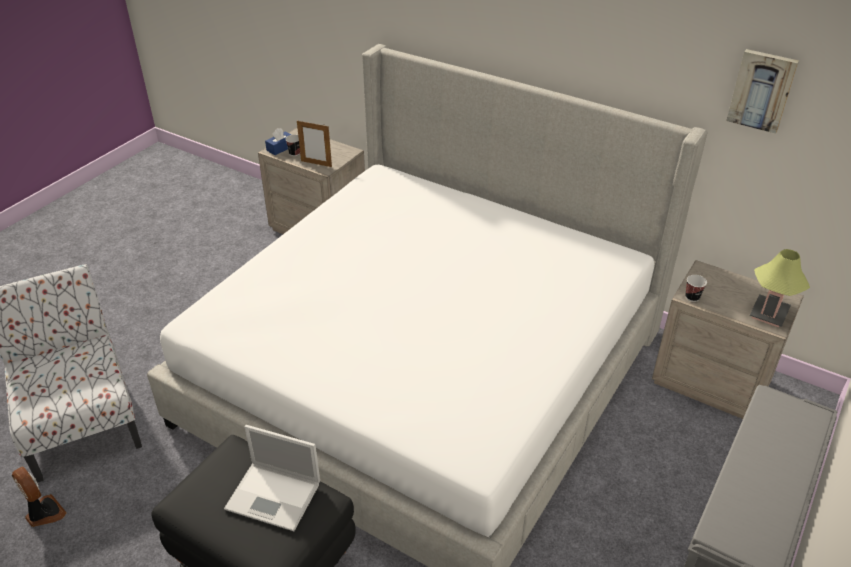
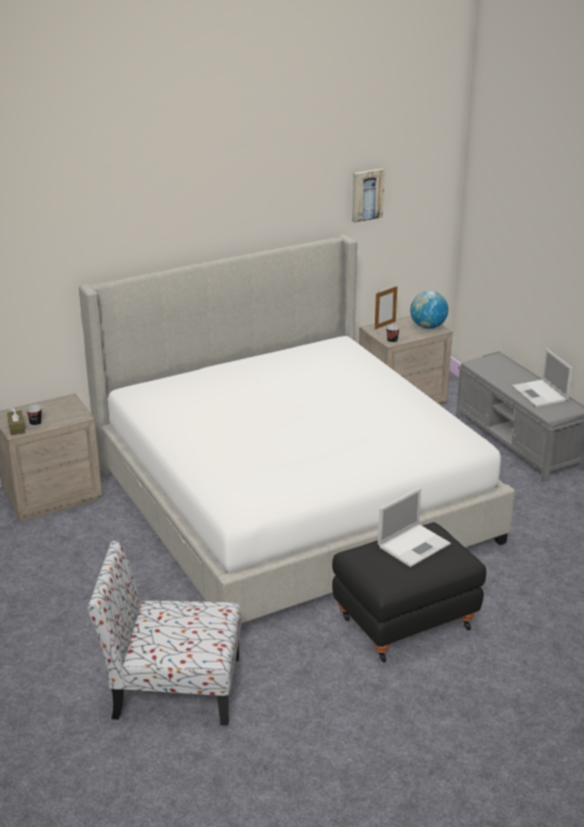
camera: 60 degrees left, 10 degrees down
(44, 513) = (267, 726): fan -> none
(280, 148) = (16, 427): blue tissue box -> brown tissue box
(316, 164) = (67, 418): picture frame -> picture frame (385, 325)
(763, 500) = (540, 394): none -> laptop
(769, 313) = (428, 326): table lamp -> globe

